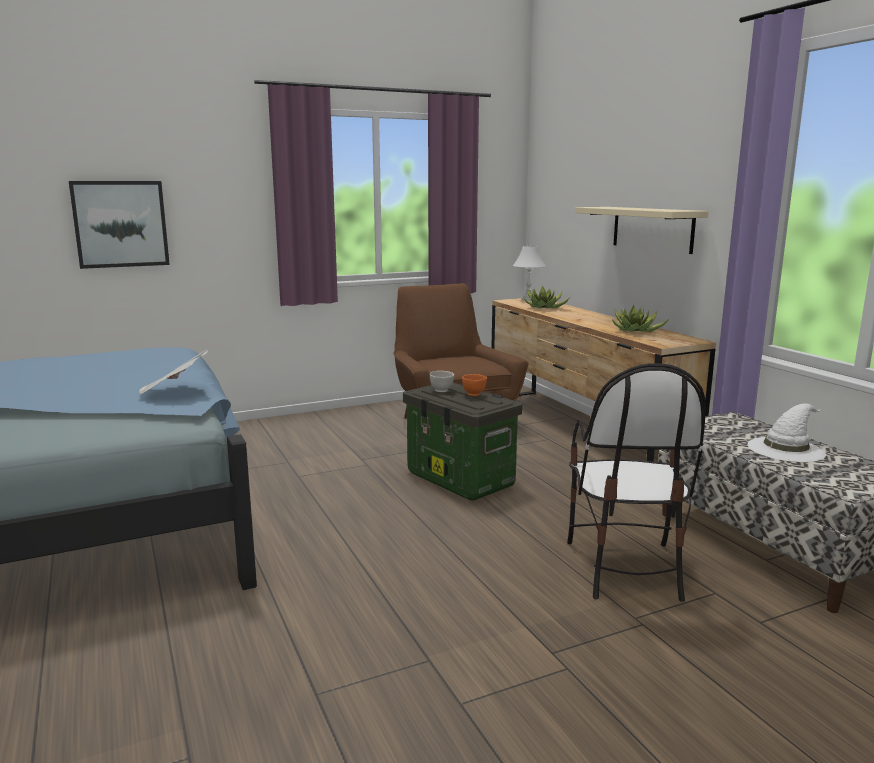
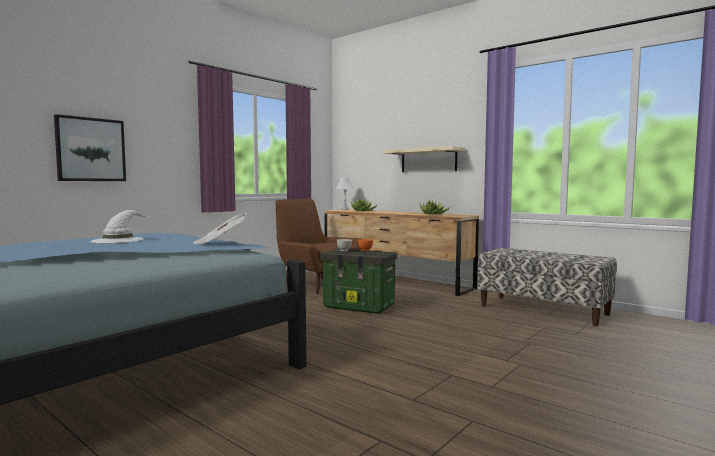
camera: 25 degrees left, 10 degrees down
(624, 568) = (493, 326): chair -> none
(786, 449) = (546, 255): white hat -> white hat (118, 240)

